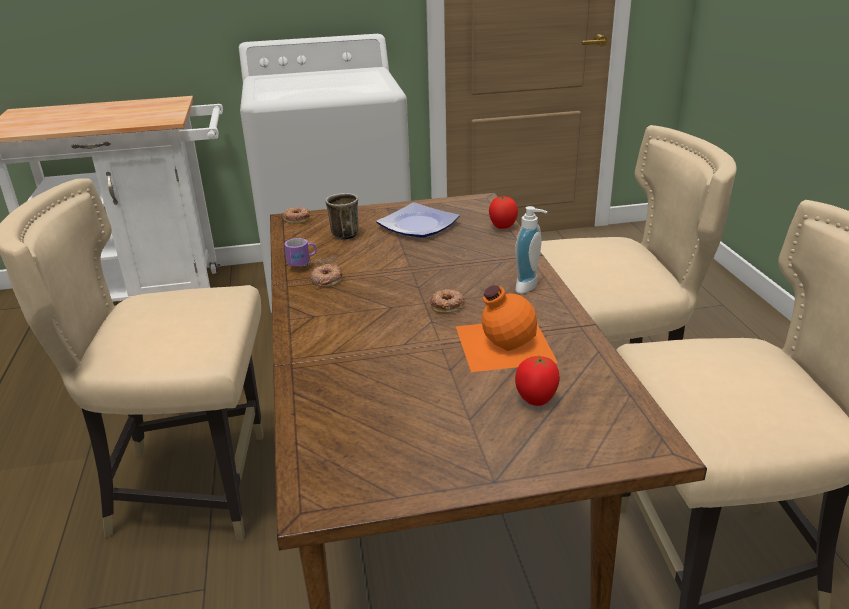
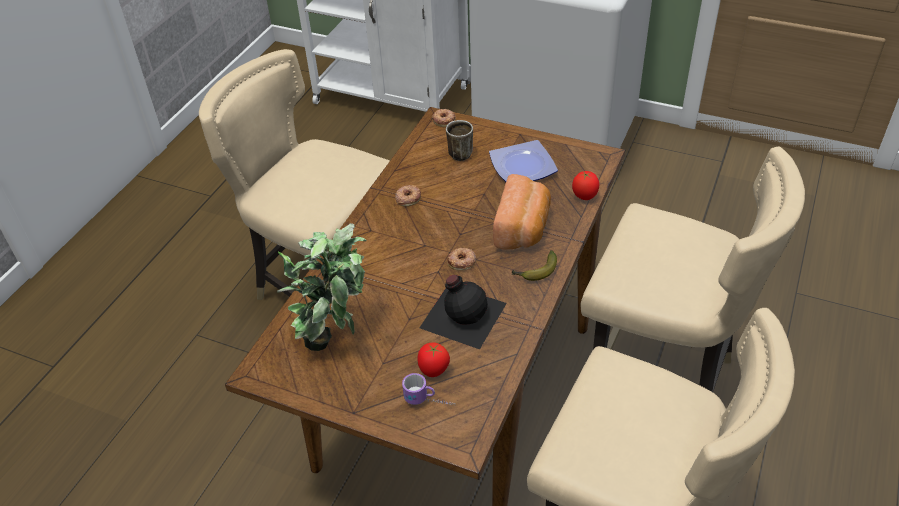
camera: 35 degrees right, 15 degrees up
(312, 265) = (411, 179): mug -> mug (429, 402)
(383, 420) = (335, 338): none -> potted plant
(475, 263) = (523, 228): none -> bread
(502, 343) = (462, 314): orange bottle -> black bottle
(530, 287) = (536, 272): soap dispenser -> banana

